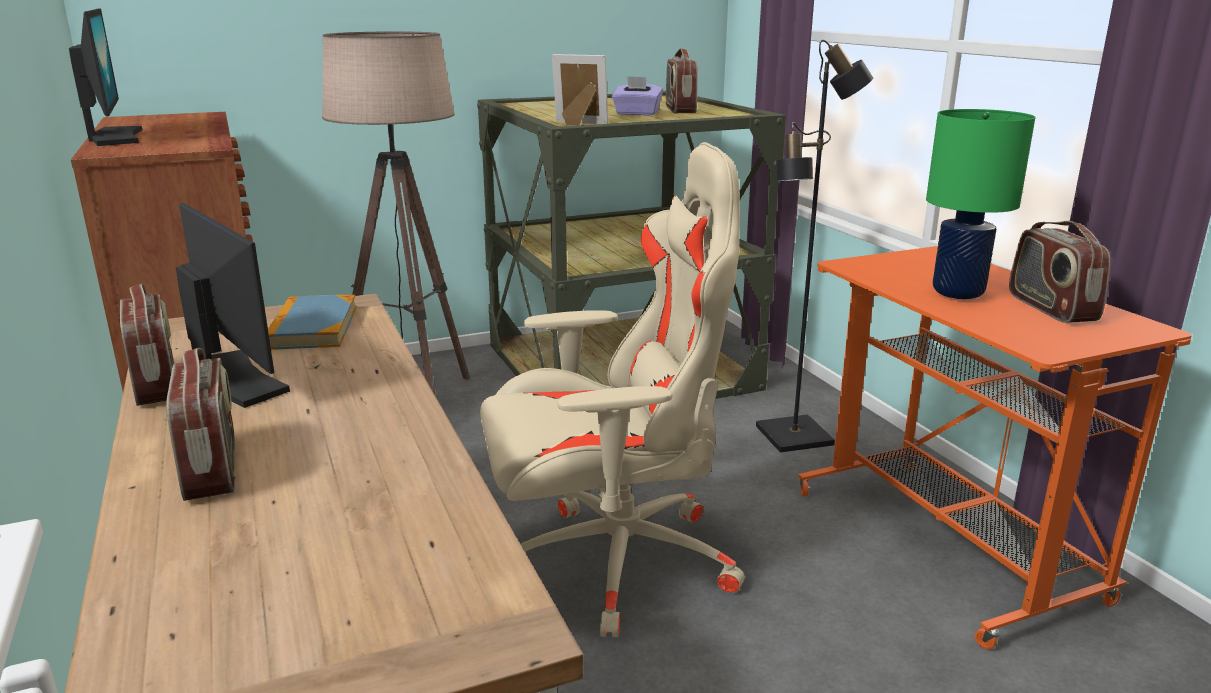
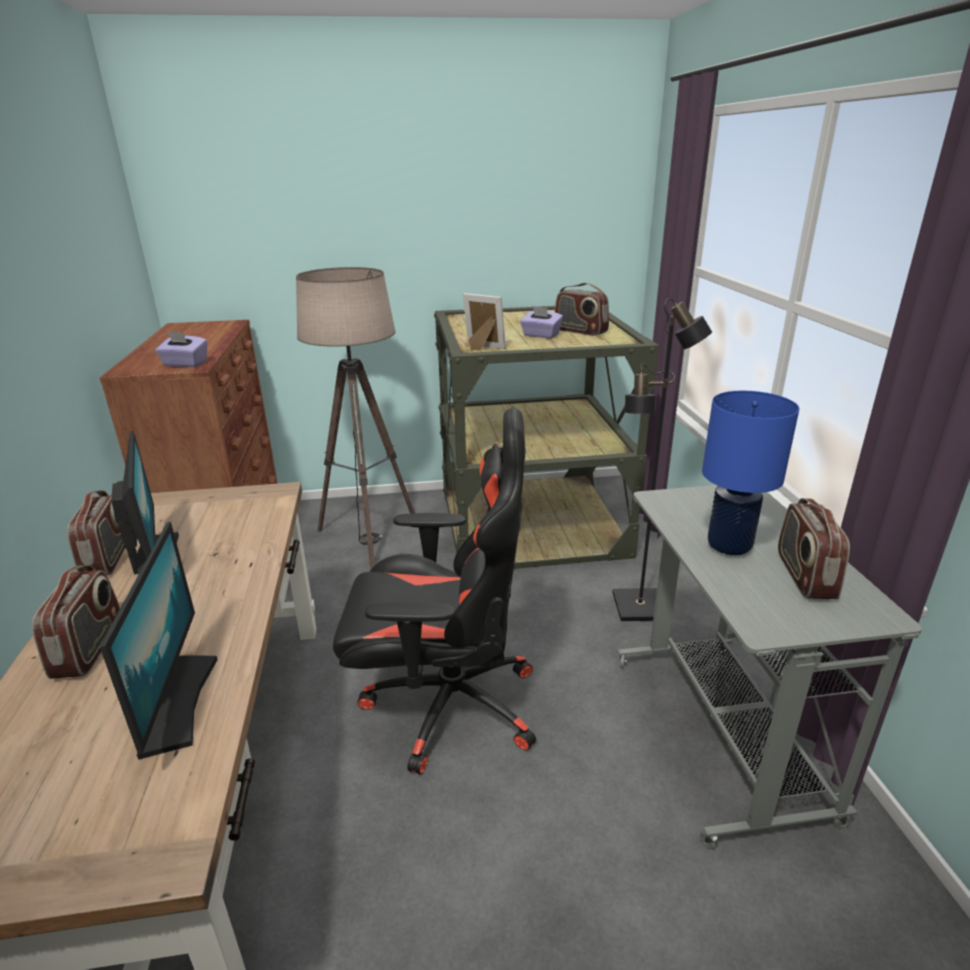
camera: 15 degrees right, 5 degrees up
(115, 137) = (149, 351): monitor -> monitor (174, 703)
(188, 145) = (185, 364): none -> purple tissue box
(313, 327) = (237, 513): book -> none
(603, 566) = (439, 706): beige office chair -> black office chair
(679, 110) = (580, 331): radio -> radio turned 60 degrees counterclockwise
(943, 544) = (717, 735): orange desk -> grey desk
(957, 295) = (728, 547): green table lamp -> blue table lamp

